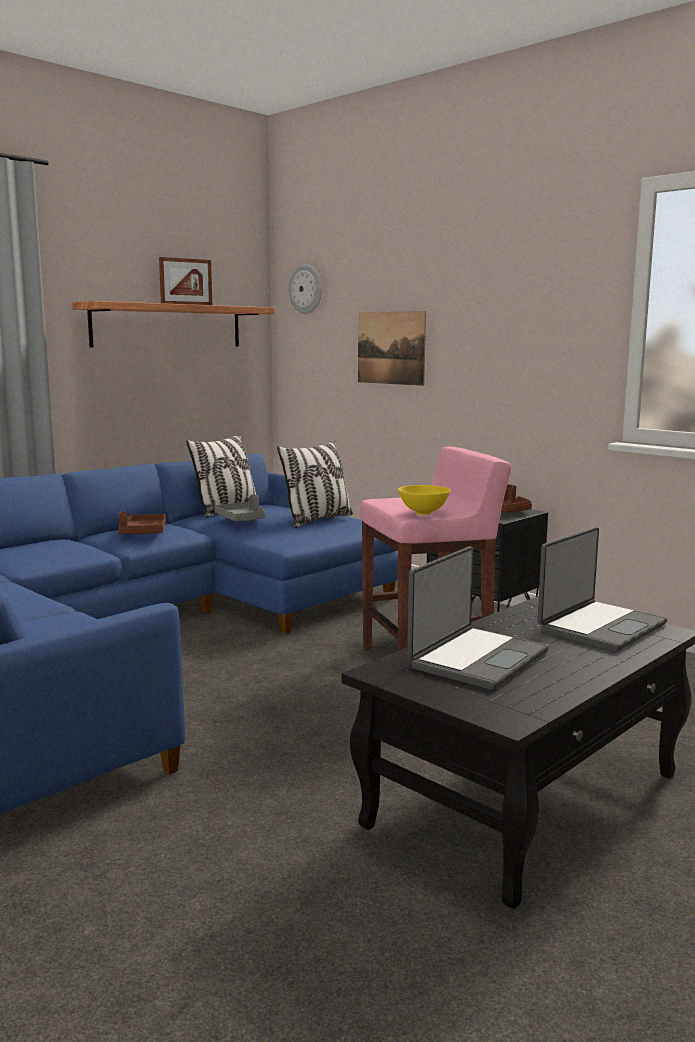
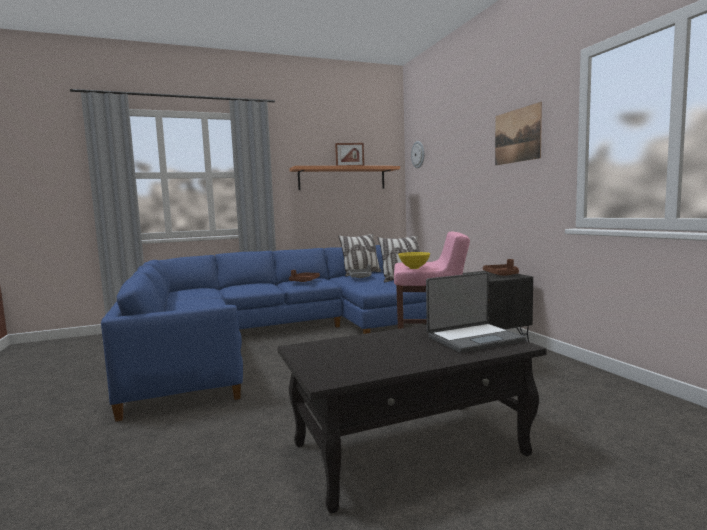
camera: 25 degrees right, 5 degrees down
(391, 348) = (454, 181): picture -> picture (517, 135)
(476, 659) = (363, 347): laptop -> none

